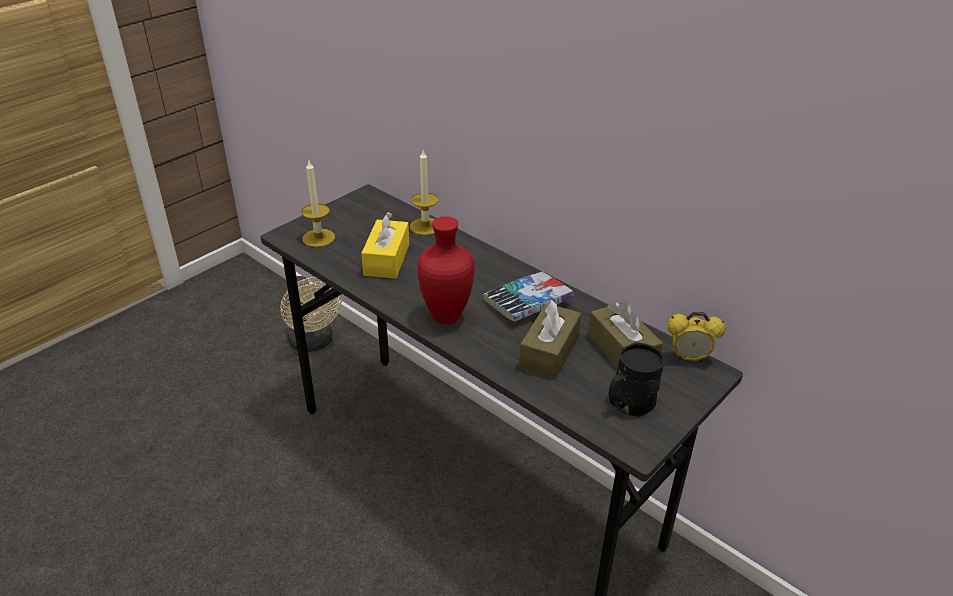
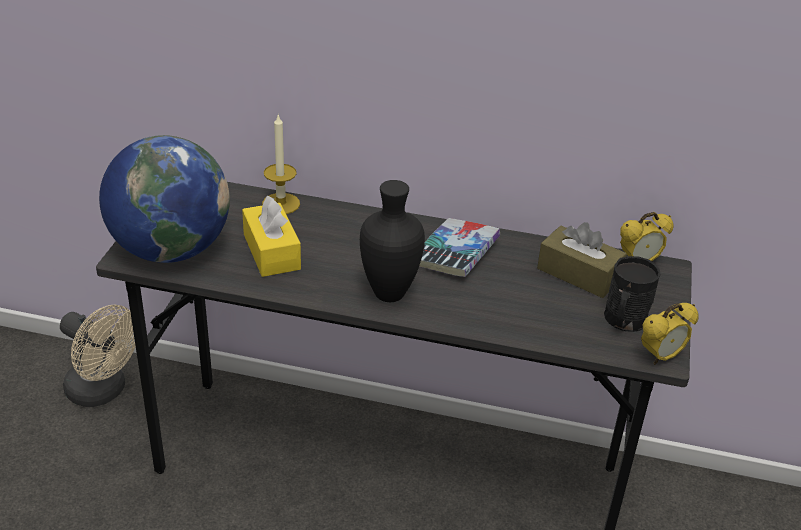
camera: 30 degrees left, 0 degrees up
(318, 238) = (170, 250): candle -> globe
(445, 316) = (387, 294): red vase -> black vase
(549, 352) = (516, 296): brown tissue box -> none
(636, 446) = (661, 357): none -> alarm clock

